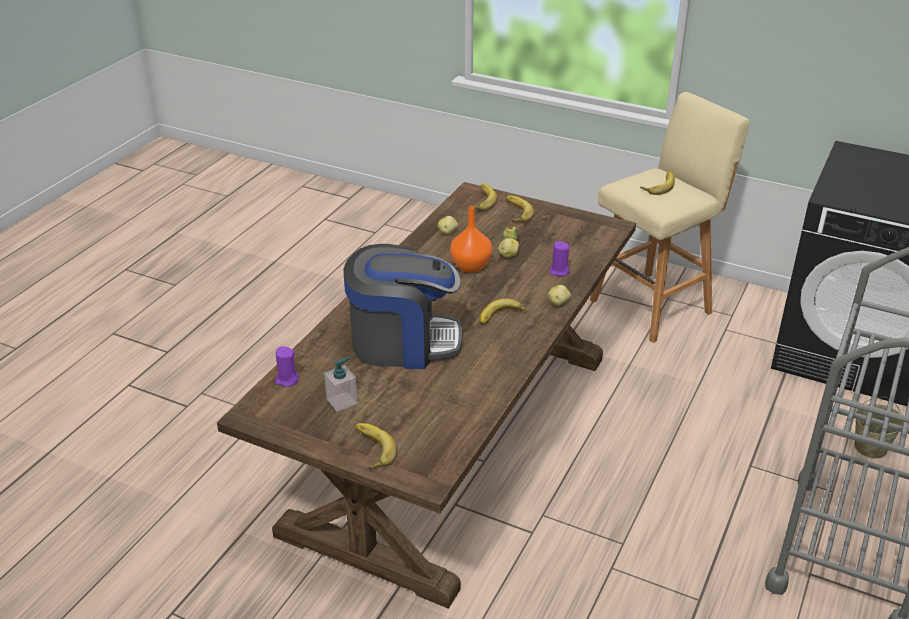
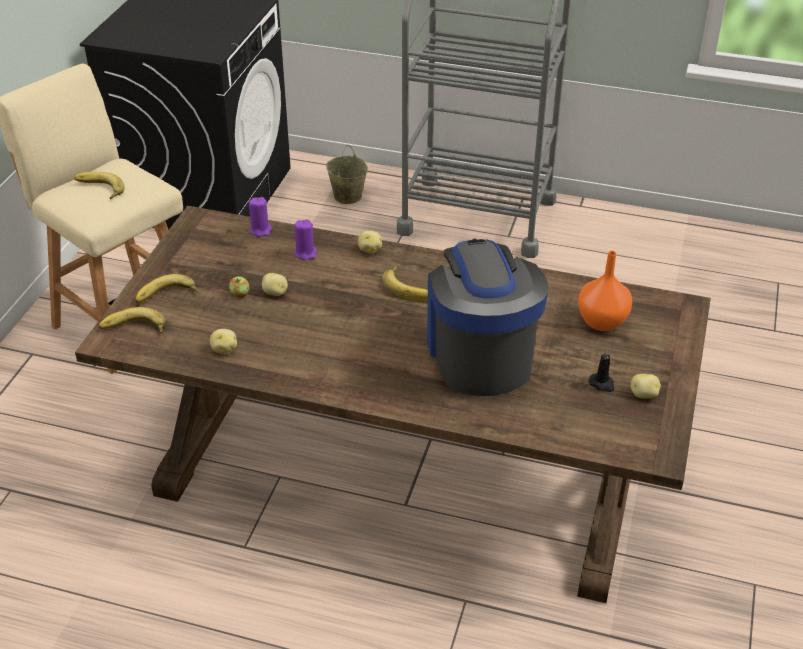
camera: 100 degrees left, 5 degrees up
(287, 380) = (585, 436): purple candle -> purple candle (260, 230)
(318, 422) = (644, 395): none -> potato
(342, 401) = (602, 384): soap dispenser -> black candle
(371, 449) = (664, 350): banana -> none
(470, 266) = (306, 321): orange vase -> orange vase (602, 322)

